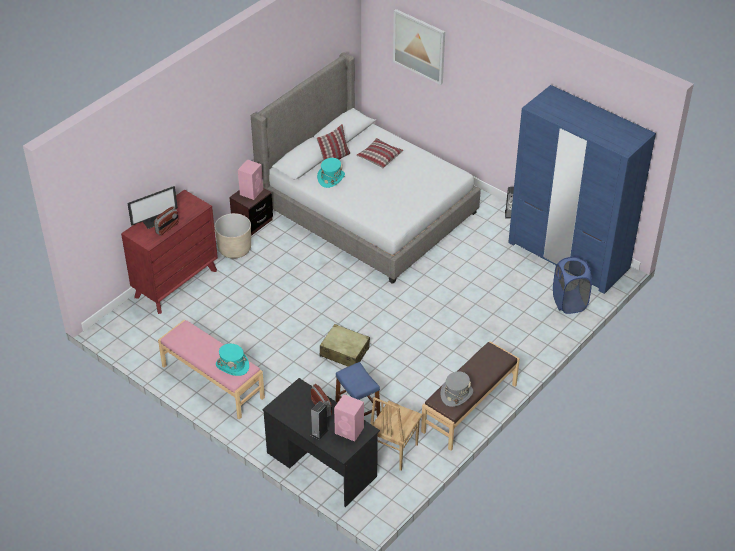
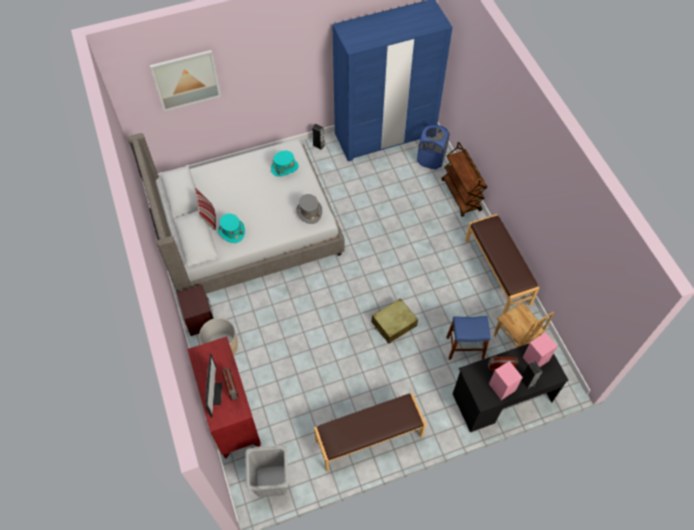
camera: 60 degrees left, 15 degrees up
(132, 334) = (271, 480): none -> grey laundry basket
(212, 382) = (369, 438): pink bench -> brown bench
(232, 365) = (396, 413): turquoise hat -> turquoise hat (284, 168)
(251, 191) = (190, 298): pink speaker -> pink speaker (501, 387)
(379, 157) = (232, 186): pillow -> none
(456, 394) = (514, 270): grey hat -> grey hat (309, 212)
(543, 344) = (461, 195): none -> brown cart

